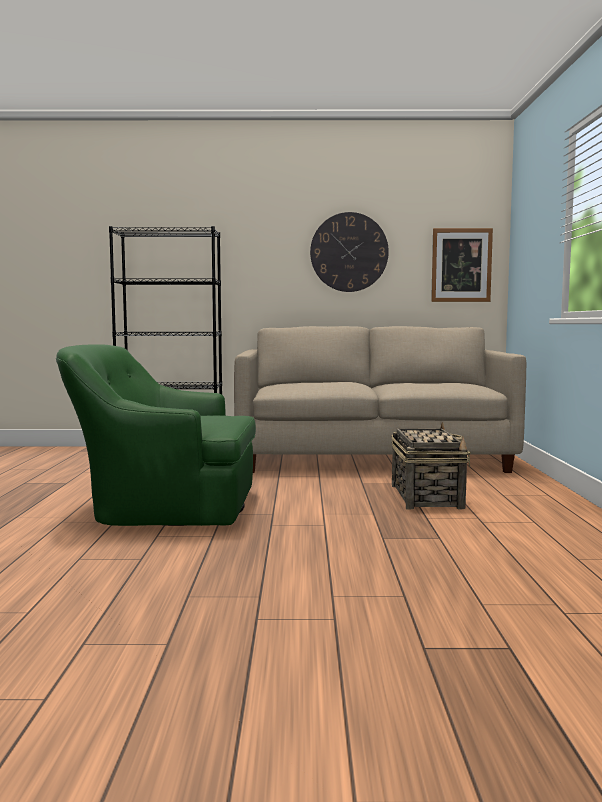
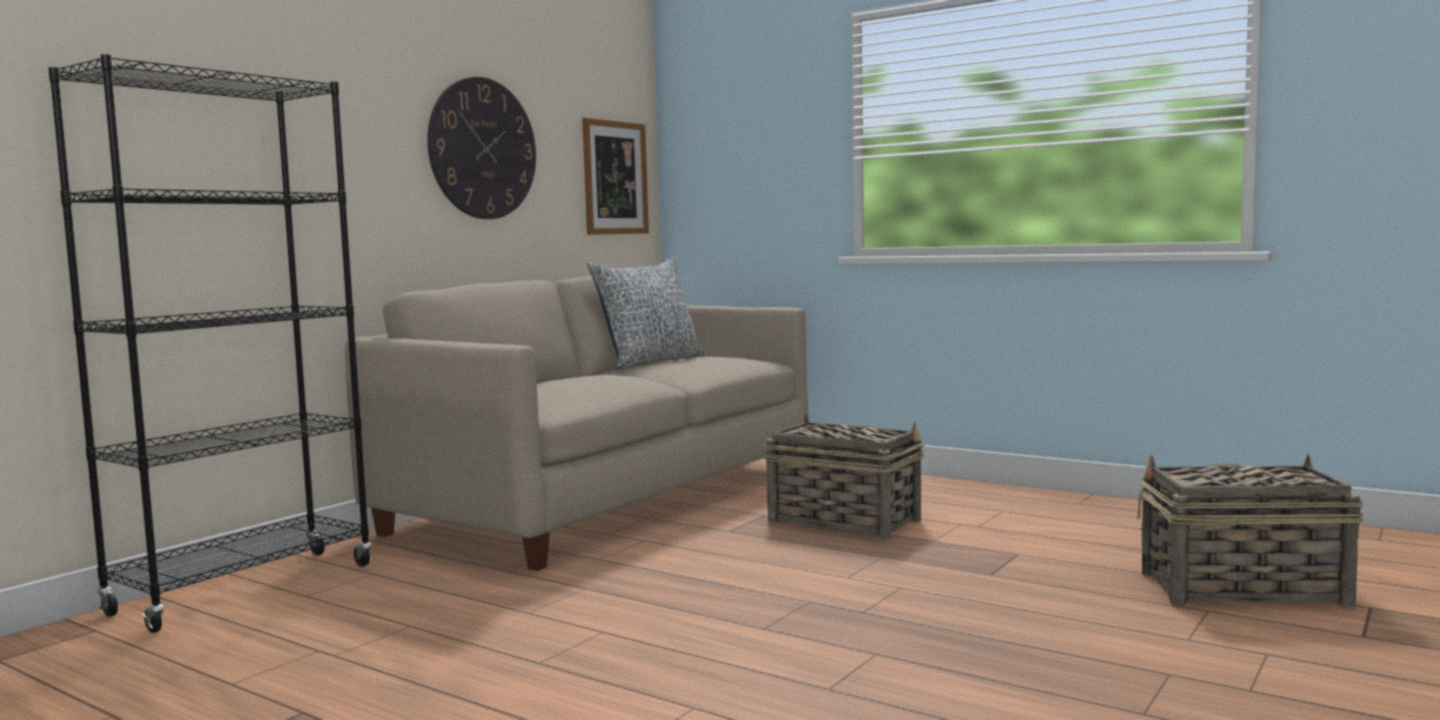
camera: 55 degrees left, 0 degrees up
(163, 508) = (665, 659): green armchair -> none
(421, 382) = (650, 362): none -> pillow
(475, 601) = (1240, 589): none -> basket

